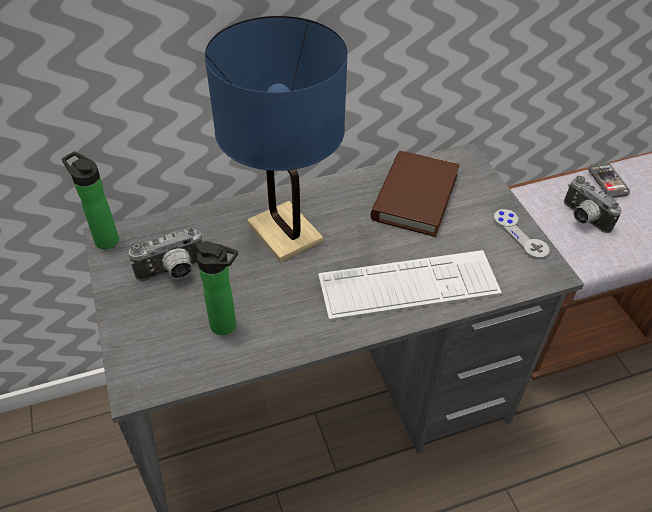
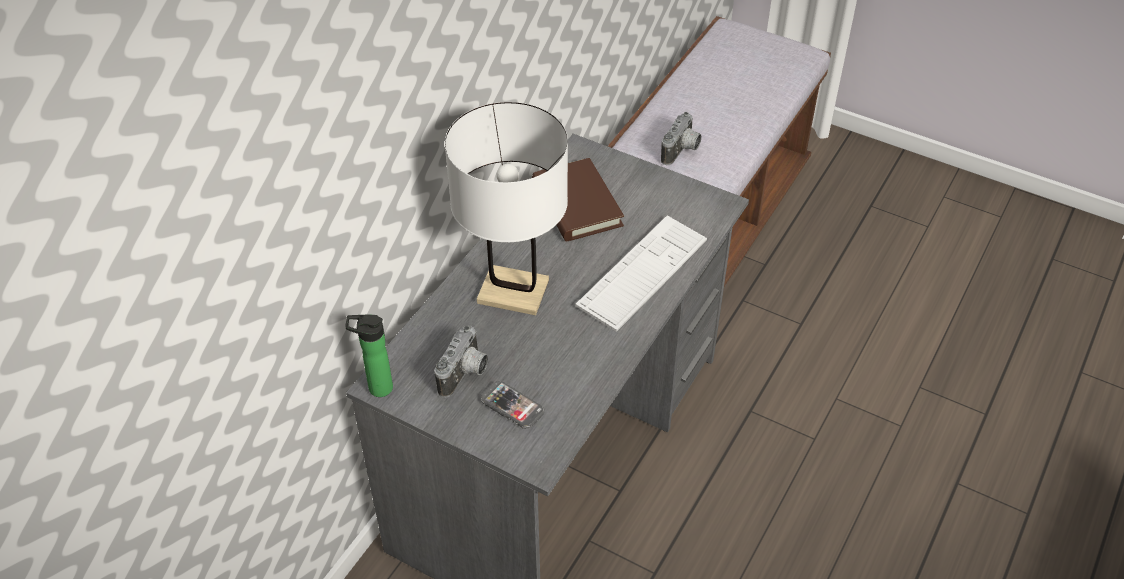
camera: 40 degrees left, 0 degrees up
(227, 326) = (552, 382): bottle -> none
(285, 233) = (513, 292): blue table lamp -> white table lamp
(520, 235) = (677, 189): grey game controller -> none
(582, 218) = (682, 151): camera -> camera turned 75 degrees counterclockwise
(607, 181) = (672, 109): phone -> phone (512, 406)

